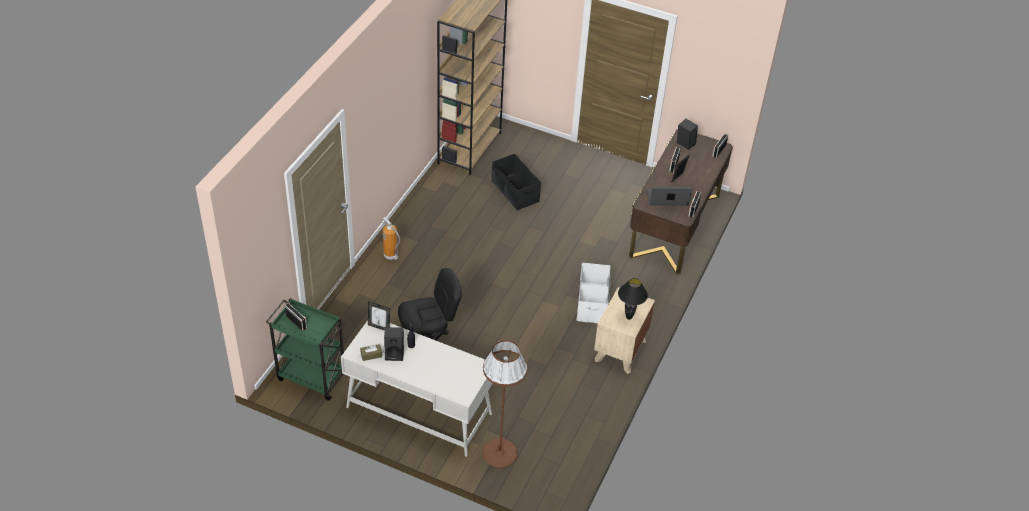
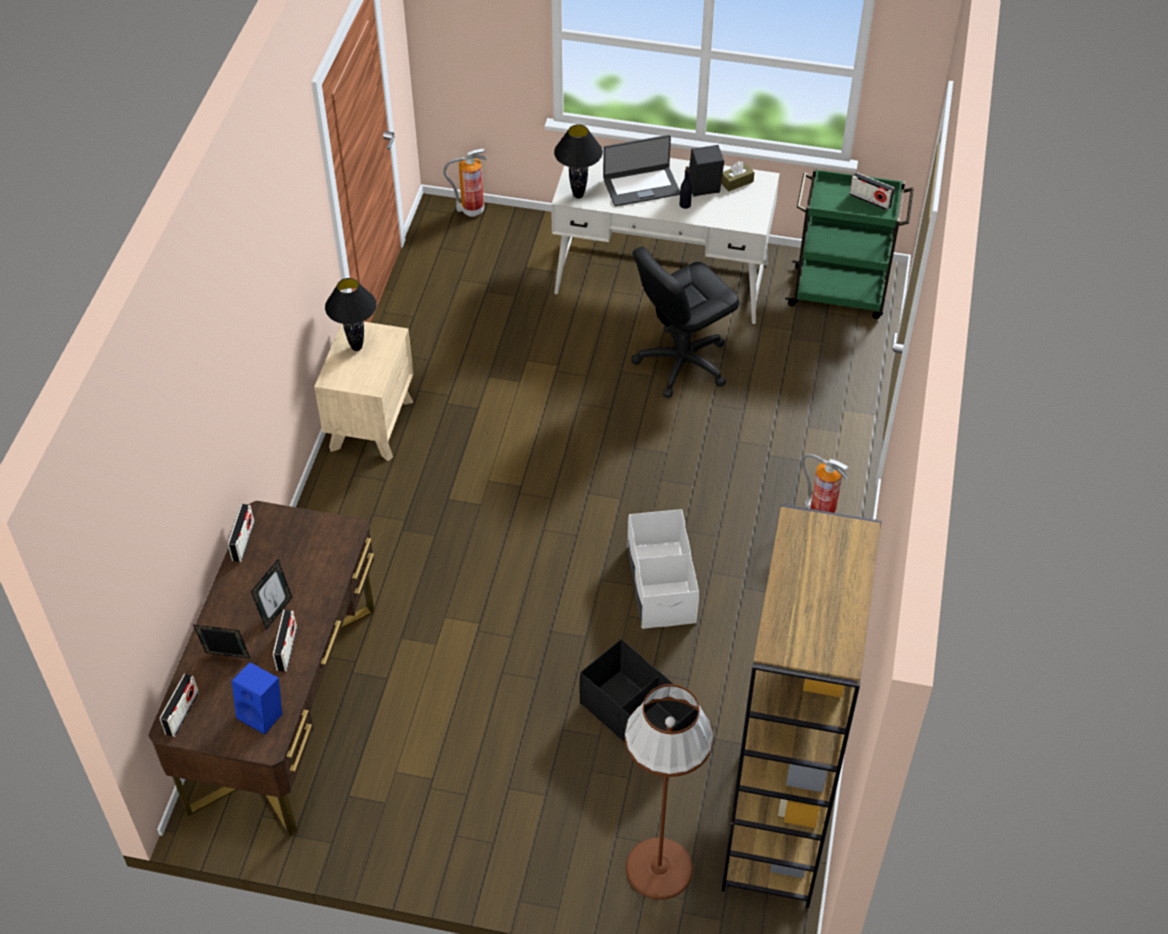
camera: 170 degrees right, 5 degrees up
(379, 327) = (745, 221): picture frame -> picture frame (227, 659)
(476, 366) = (578, 195): none -> black table lamp
(500, 452) = (528, 247): brown floor lamp -> brown floor lamp (659, 869)
(532, 492) = (471, 210): none -> fire extinguisher
(592, 302) = (431, 499): white storage box -> white storage box (660, 585)
(667, 198) = (298, 556): laptop -> laptop (641, 186)
(684, 144) = (263, 714): black speaker -> blue speaker

